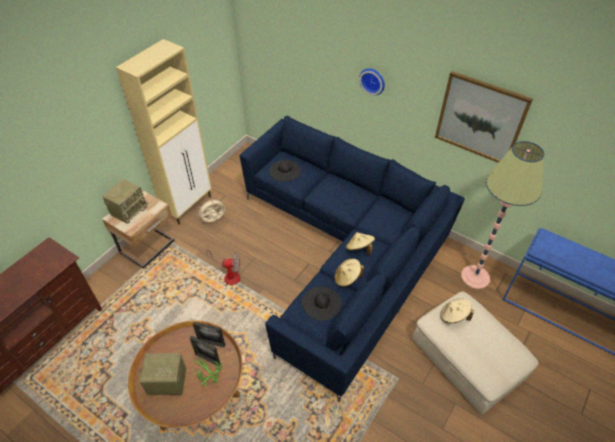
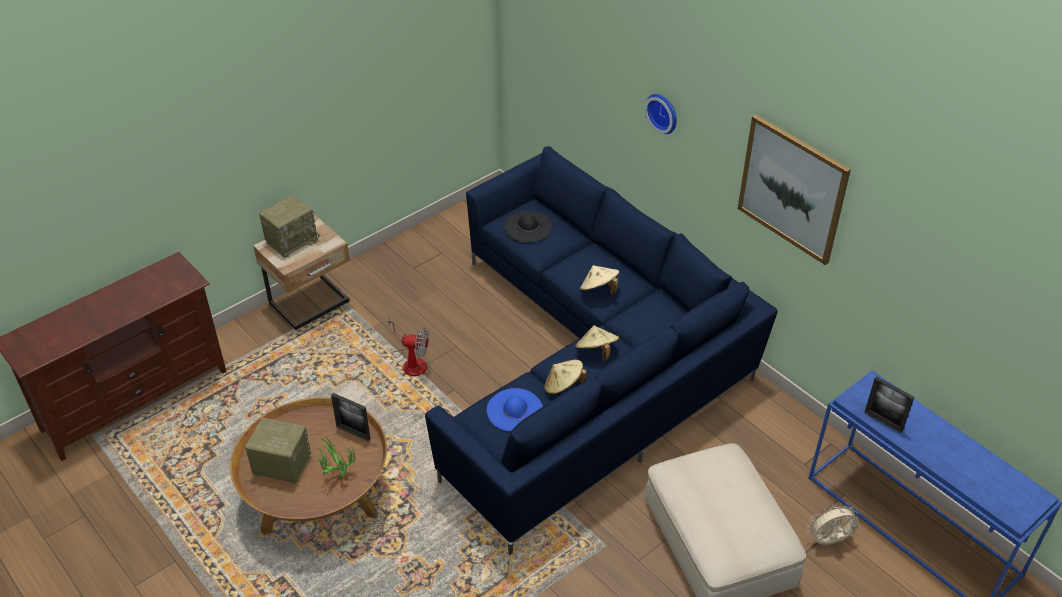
camera: 15 degrees right, 5 degrees down
(188, 205) = (384, 257): beige cabinet -> none
(208, 359) = (342, 450): picture frame -> picture frame (883, 421)
(214, 220) = (414, 285): beige fan -> beige fan (829, 541)
(321, 303) = (515, 410): black hat -> blue hat
(454, 316) = (703, 470): beige hat -> beige hat (599, 290)
(475, 277) = (780, 439): floor lamp -> none

